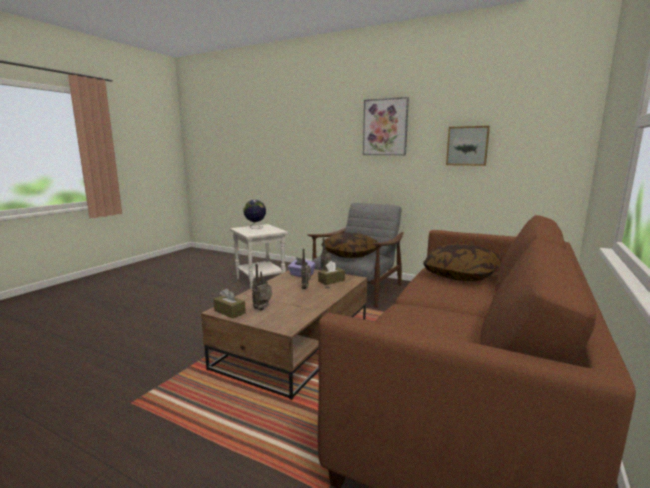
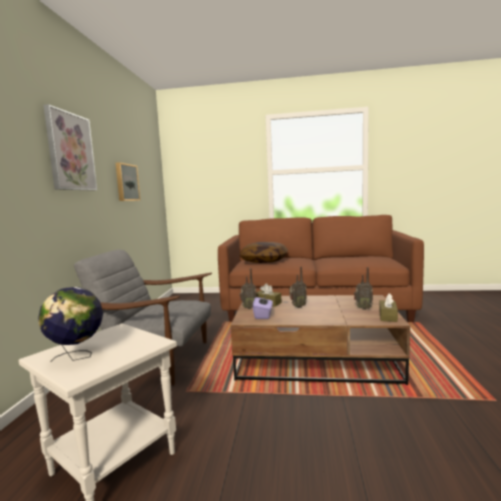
camera: 110 degrees left, 5 degrees down
(350, 254) = (173, 307): pillow -> none

